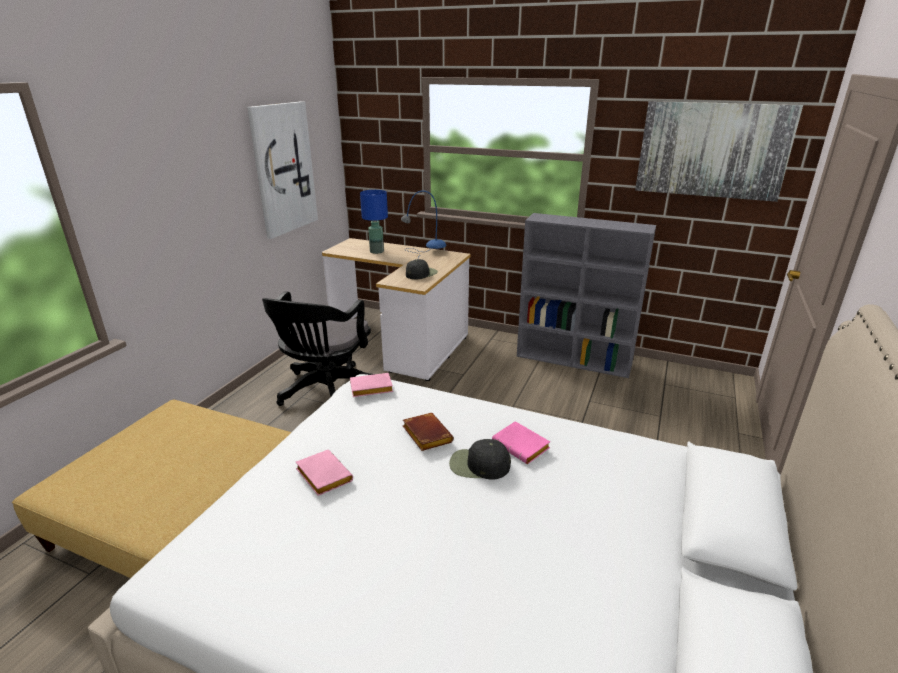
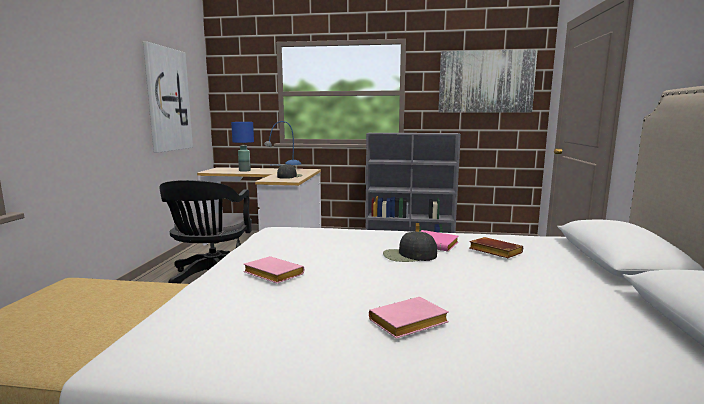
camera: 15 degrees left, 15 degrees down
(370, 389) = (283, 230): pink book -> pink book (407, 324)
(425, 435) = (351, 245): brown book -> brown book (493, 252)

